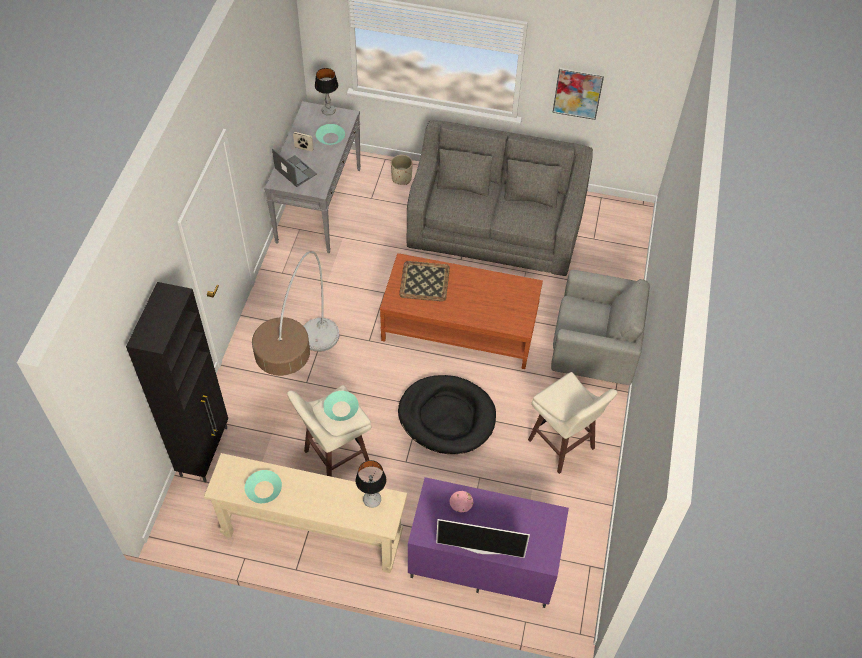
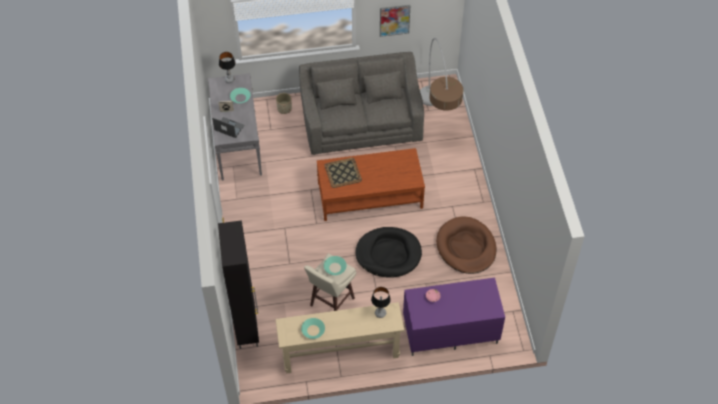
camera: 20 degrees left, 0 degrees up
(304, 379) = (287, 262): floor lamp -> floor lamp (437, 122)
(480, 549) = (455, 318): television -> none
(562, 446) = (466, 247): beige stool -> brown dog bed
(593, 353) = (460, 184): grey armchair -> none

